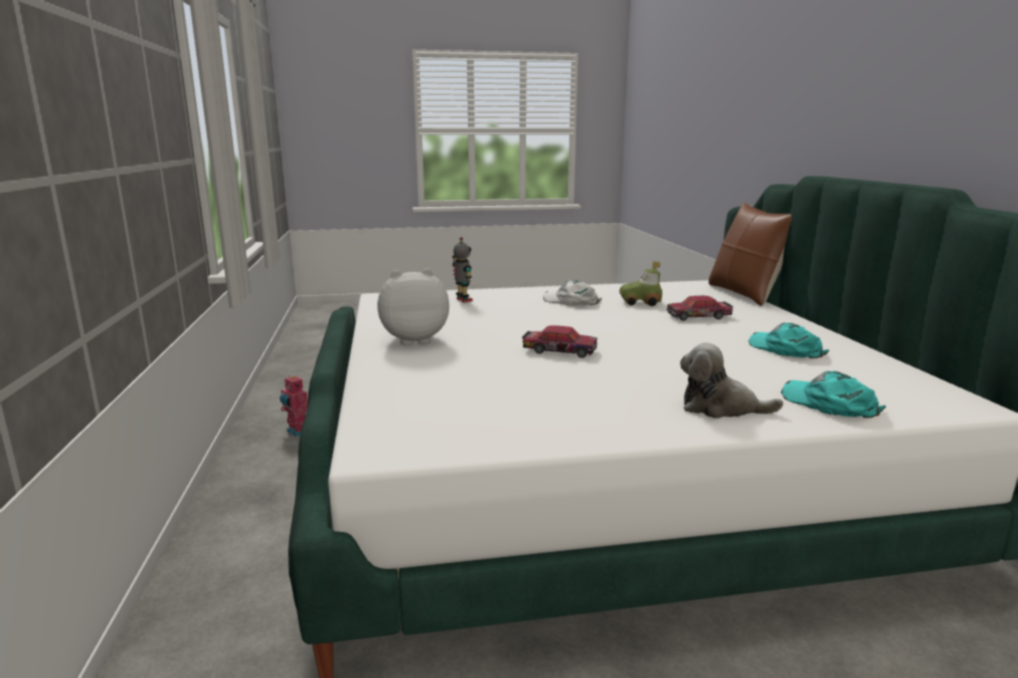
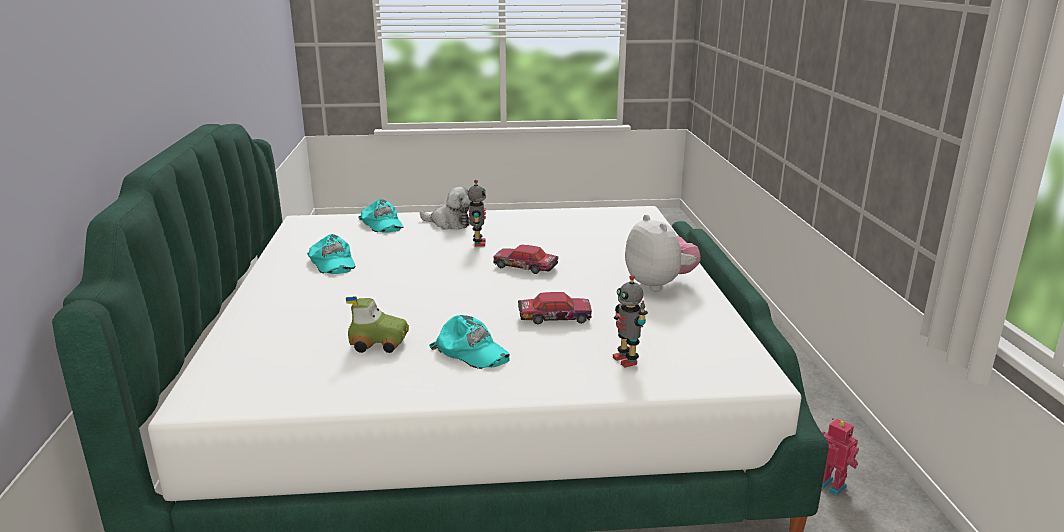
camera: 175 degrees left, 5 degrees up
(414, 339) = (659, 284): plush toy -> plush toy turned 105 degrees counterclockwise
(571, 301) = (471, 351): white cap -> turquoise cap
(640, 376) = (478, 243): none -> toy robot
(699, 316) = (343, 309): toy car -> toy car (554, 317)
(746, 294) = (197, 361): brown pillow -> none

